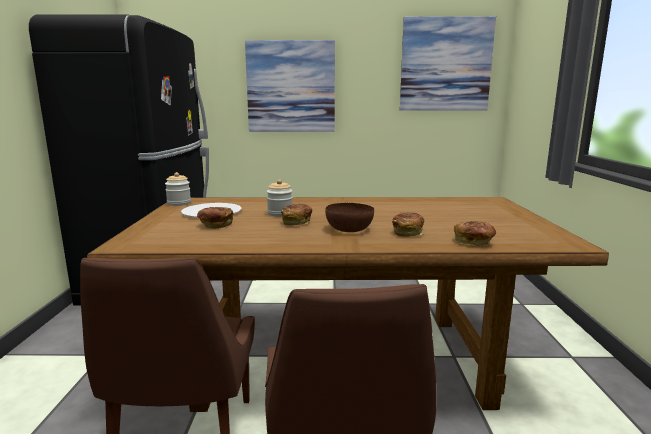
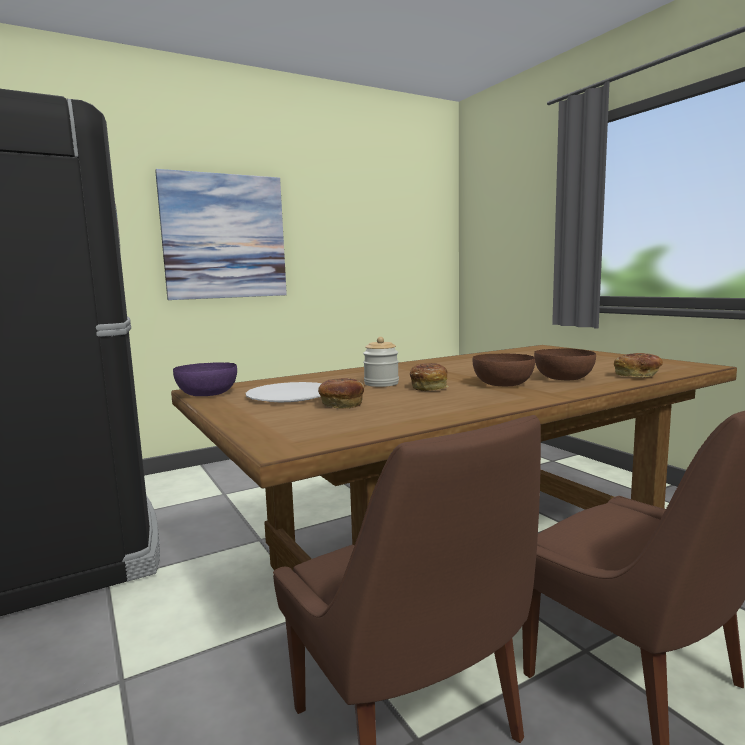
camera: 30 degrees left, 5 degrees down
(179, 203) = (206, 394): jar -> purple bowl
(408, 232) = (563, 378): bread -> brown bowl
(445, 64) = (401, 214): picture -> none

